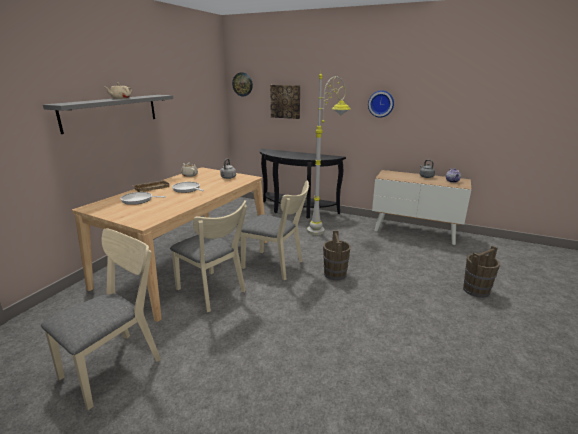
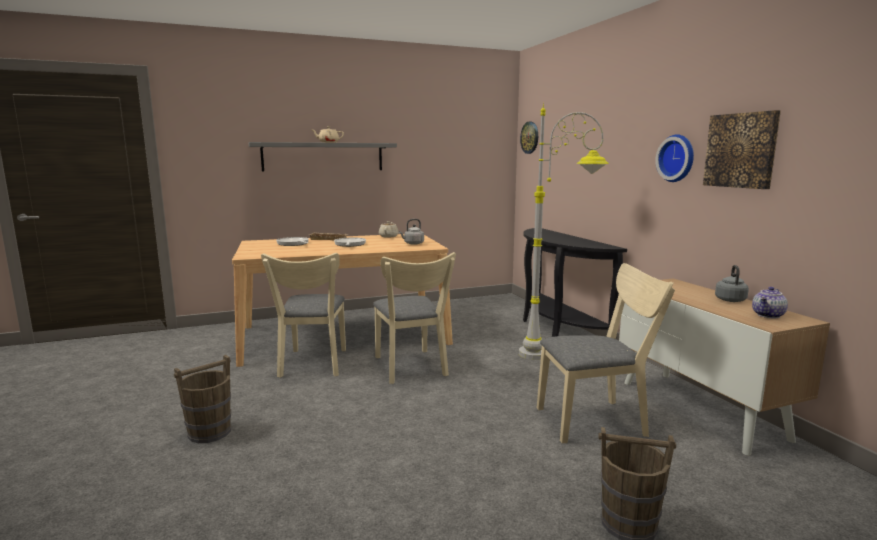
camera: 45 degrees right, 10 degrees down
(118, 363) = (166, 379): beige chair -> beige chair (598, 420)
(285, 101) = (567, 159): picture -> picture (741, 150)
(335, 274) = (455, 402): brown bucket -> brown bucket (209, 432)

